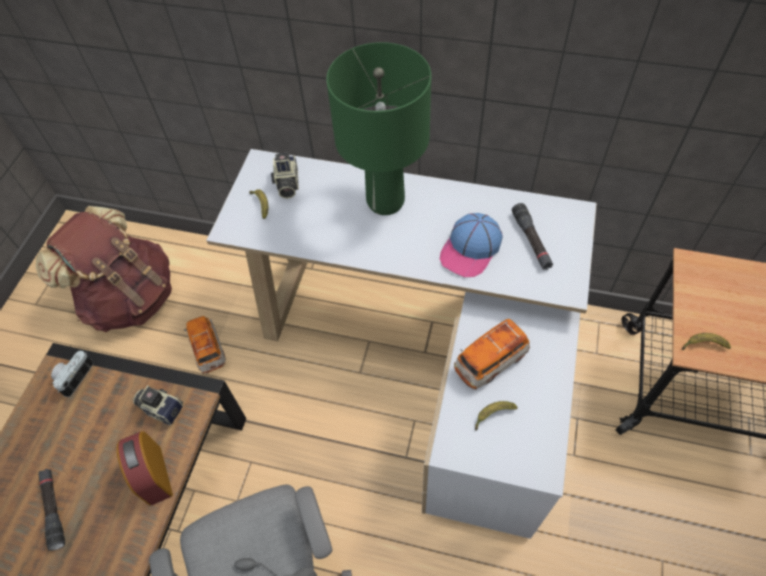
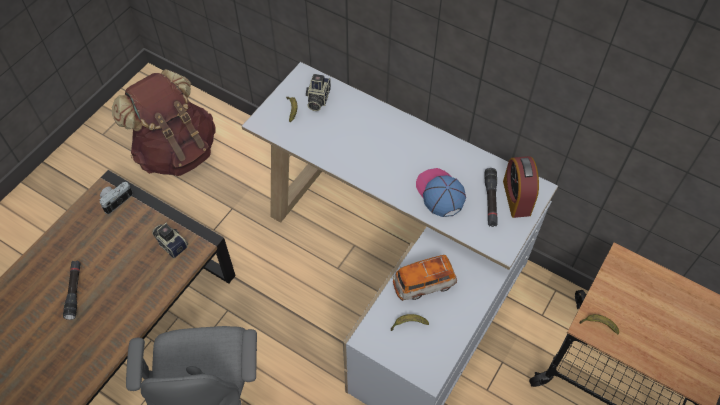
camera: 15 degrees right, 0 degrees up
(154, 475) = (151, 290): alarm clock -> alarm clock (516, 197)
(208, 350) = (224, 212): toy car -> none
(385, 201) = (389, 135): green table lamp -> none
(470, 249) = (439, 193): cap -> cap turned 105 degrees clockwise

